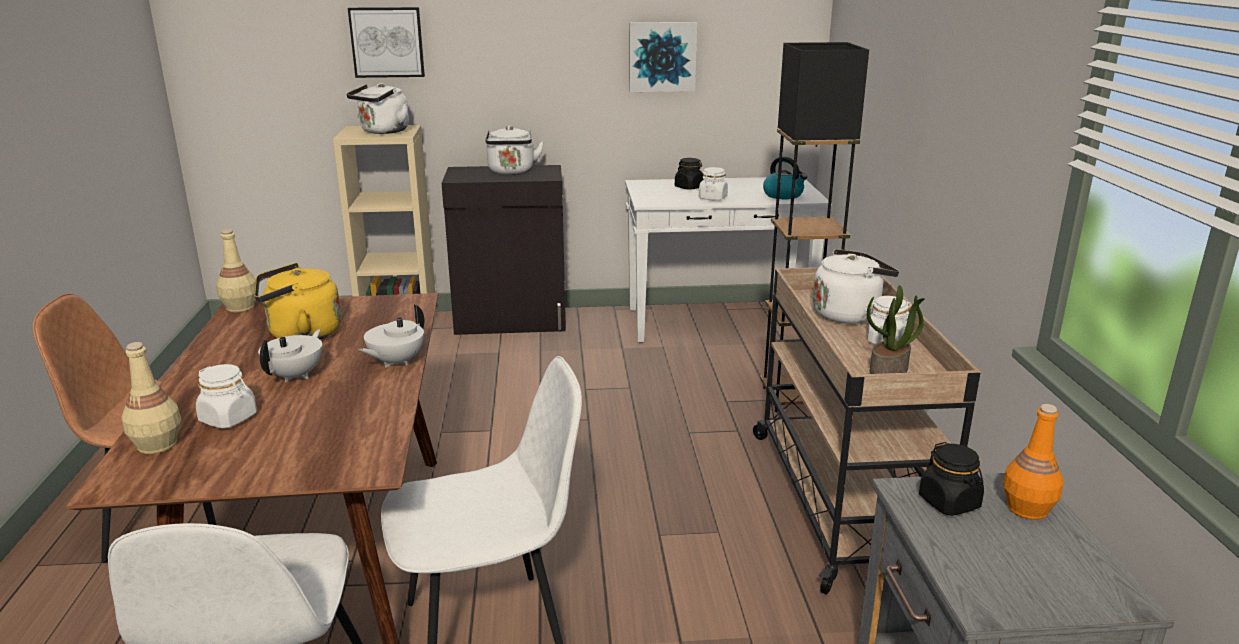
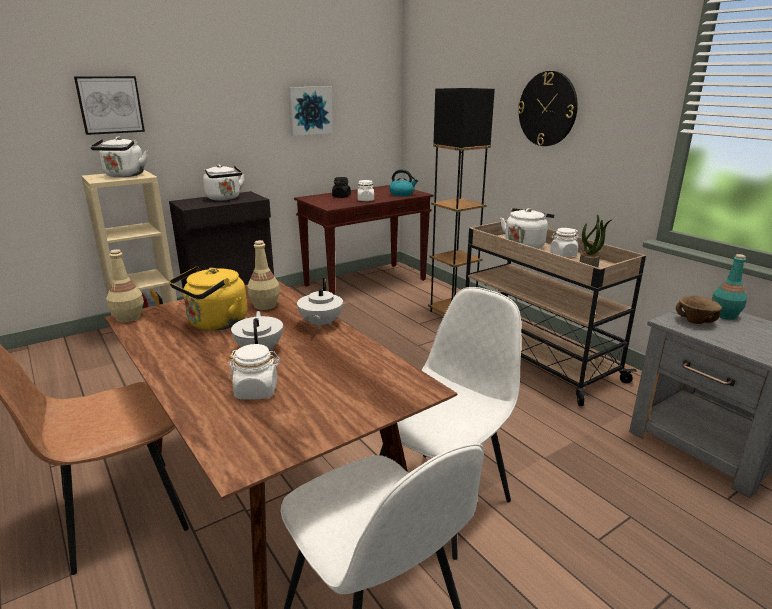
camera: 30 degrees left, 0 degrees up
(156, 445) = (226, 426): beige bottle -> beige bottle (264, 305)
(719, 323) = (366, 282): white console table -> brown console table
(949, 502) = (694, 321): black jar -> brown bowl
(951, 90) = (547, 109): none -> wall clock
(1027, 509) = (725, 315): orange bottle -> turquoise bottle

